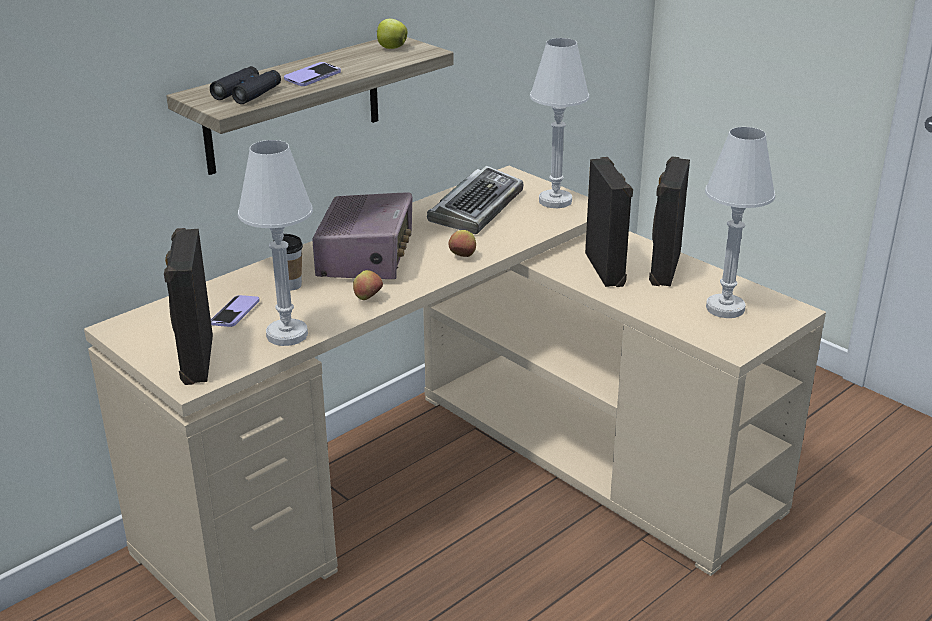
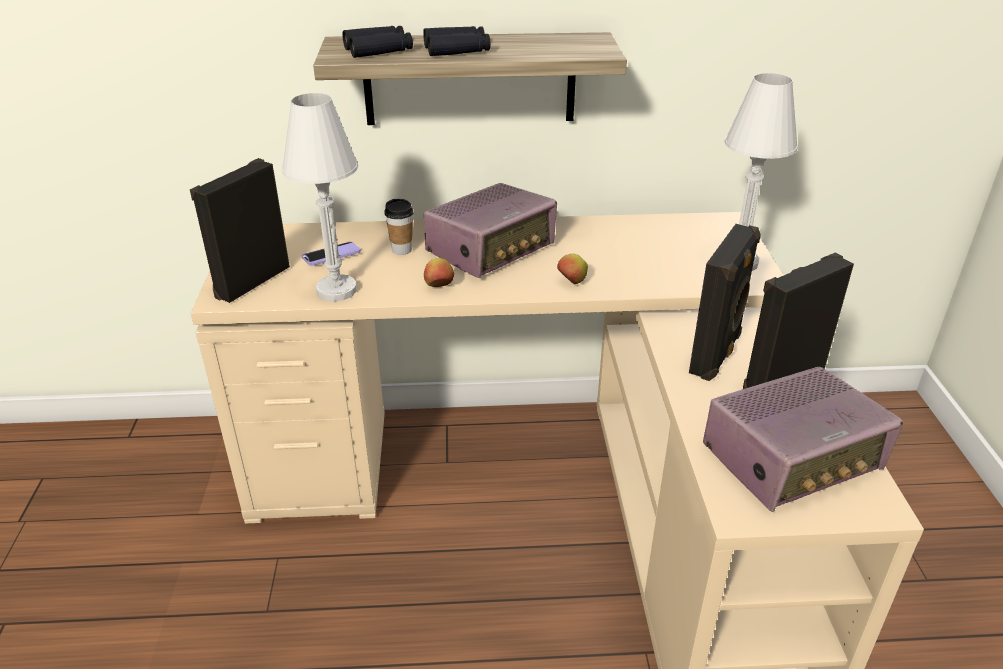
camera: 40 degrees right, 5 degrees up
(312, 76) = (457, 49): phone -> black binoculars
(391, 48) = (576, 42): apple -> none
(477, 208) = (652, 241): keyboard -> none
(725, 308) = (792, 460): white table lamp -> radio

